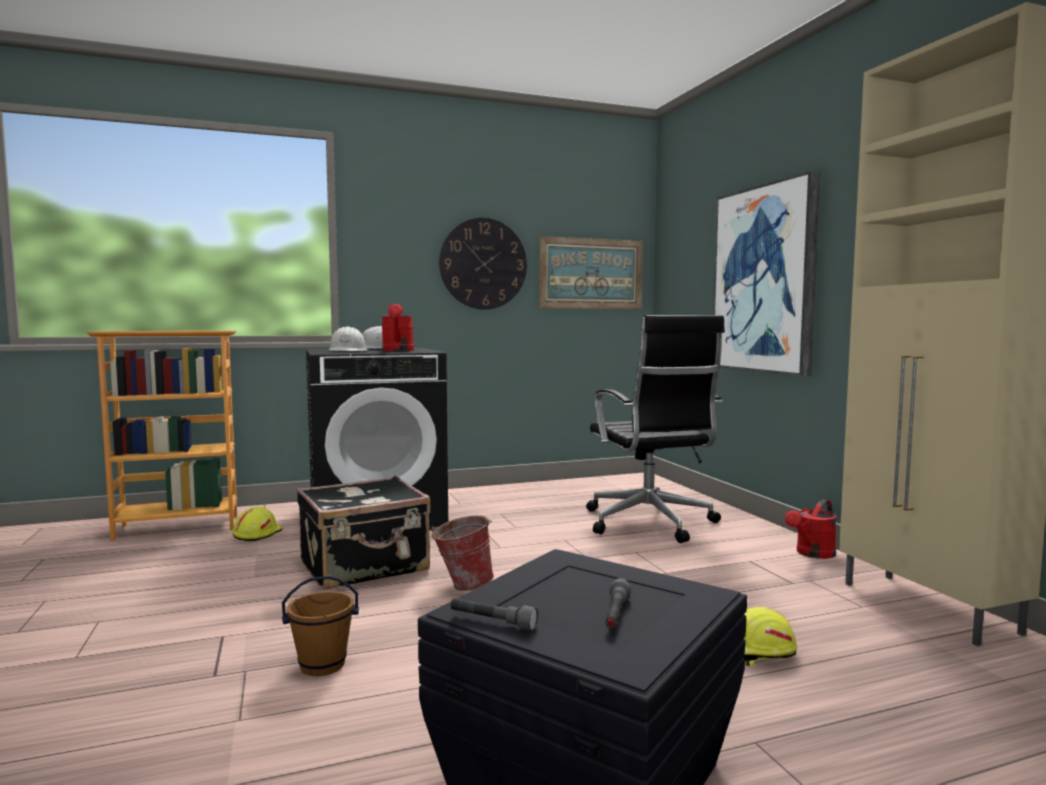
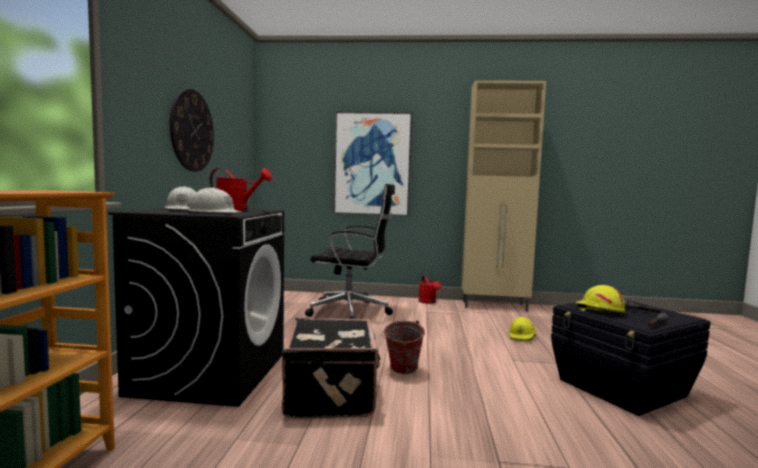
camera: 65 degrees left, 0 degrees up
(257, 534) = (159, 434): yellow hard hat -> yellow hard hat (599, 310)
(322, 665) = (500, 431): brown bucket -> none
(591, 273) = (236, 147): picture -> none

